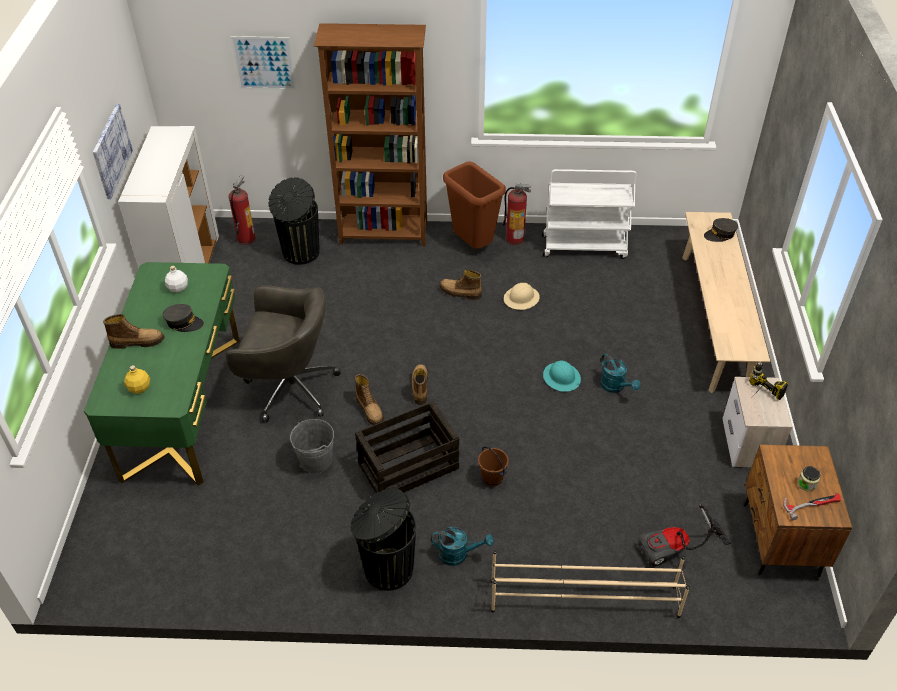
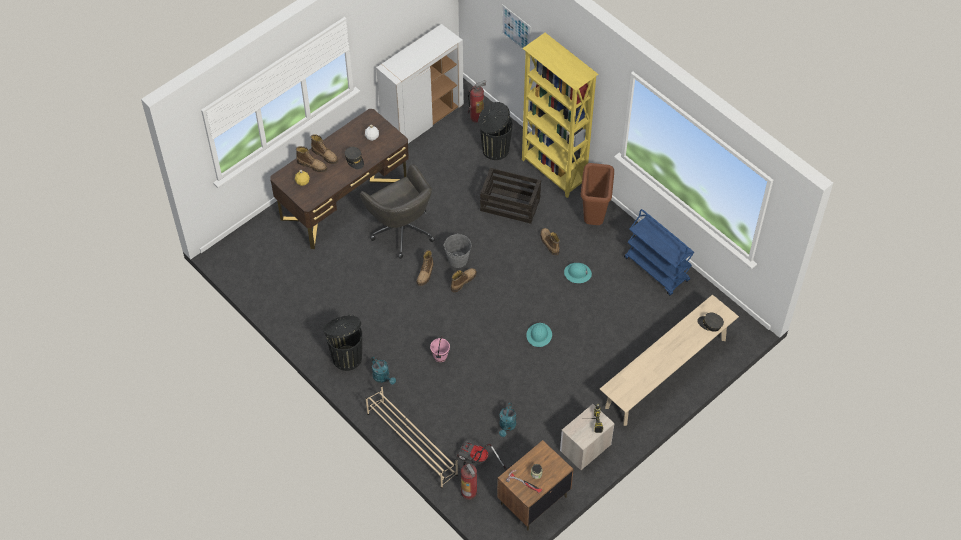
camera: 45 degrees right, 10 degrees up
(111, 151) = (388, 37): picture -> none
(132, 362) = (312, 165): none -> boot
(183, 406) = (344, 200): green desk -> brown desk
(315, 461) = (372, 279): grey bucket -> grey bucket (457, 259)
(384, 234) = (553, 172): brown bookcase -> yellow bookcase
(409, 466) = (410, 318): crate -> crate (510, 205)
(492, 478) = (440, 356): brown bucket -> pink bucket
(515, 239) = (623, 233): fire extinguisher -> fire extinguisher (469, 492)
(521, 299) = (577, 273): beige hard hat -> turquoise hard hat
(584, 246) = (657, 269): white cart -> blue cart
(615, 387) = (559, 363): turquoise watering can -> turquoise watering can (507, 426)

